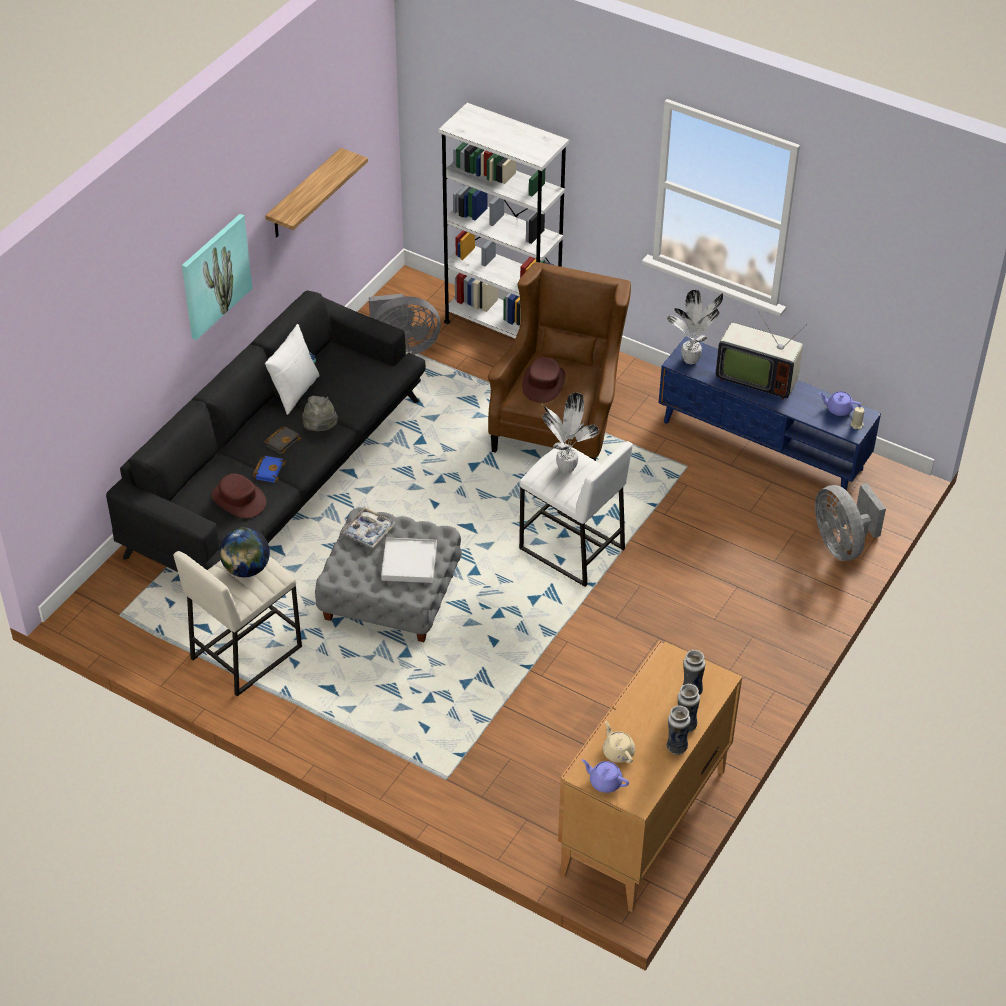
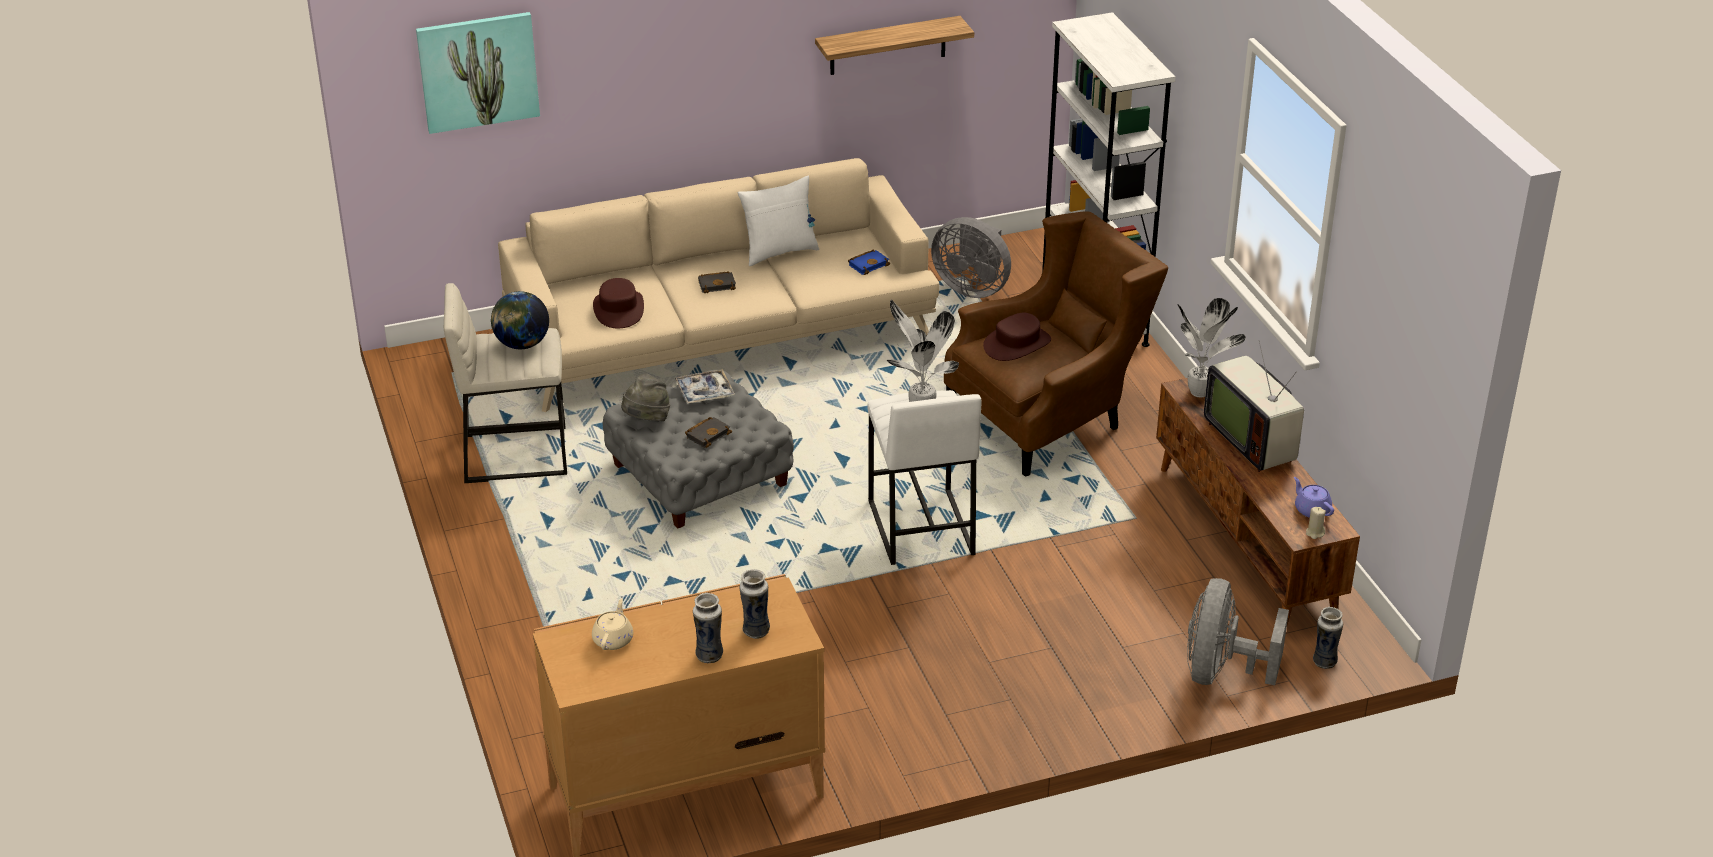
camera: 40 degrees right, 10 degrees down
(215, 276) = (720, 73): picture -> picture (478, 71)
(268, 470) = (674, 300): blue book -> blue book (868, 264)
(278, 476) = (722, 335): black sofa -> beige sofa
(320, 428) = (764, 290): grey hat -> grey hat (646, 419)
(409, 562) = (708, 434): white tray -> black book
(604, 782) = (566, 655): purple teapot -> none
(676, 746) = (674, 667): vase -> vase (1324, 661)
(763, 445) = (1247, 540): blue tv stand -> brown tv stand

